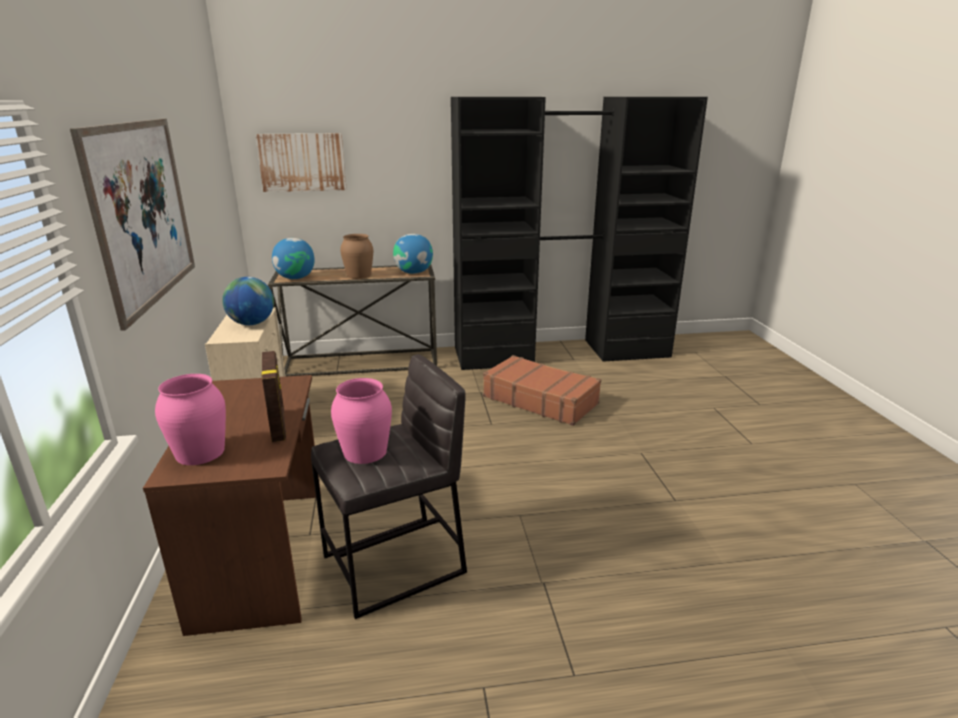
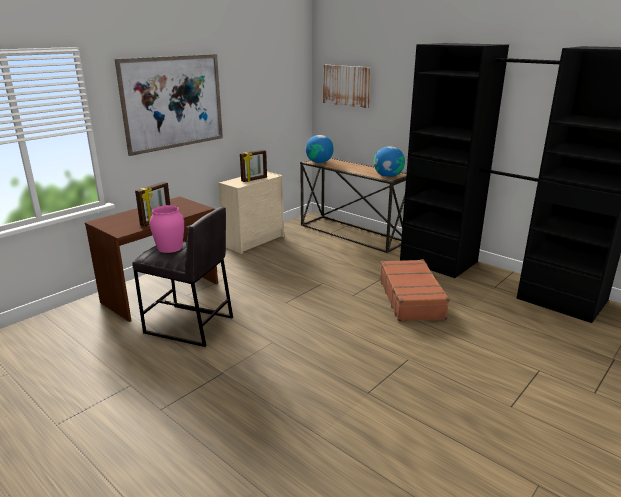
camera: 50 degrees right, 0 degrees up
(200, 452) = (118, 219): pink vase -> none
(252, 324) = (254, 179): globe -> picture frame
(359, 275) = (353, 169): brown vase -> none

